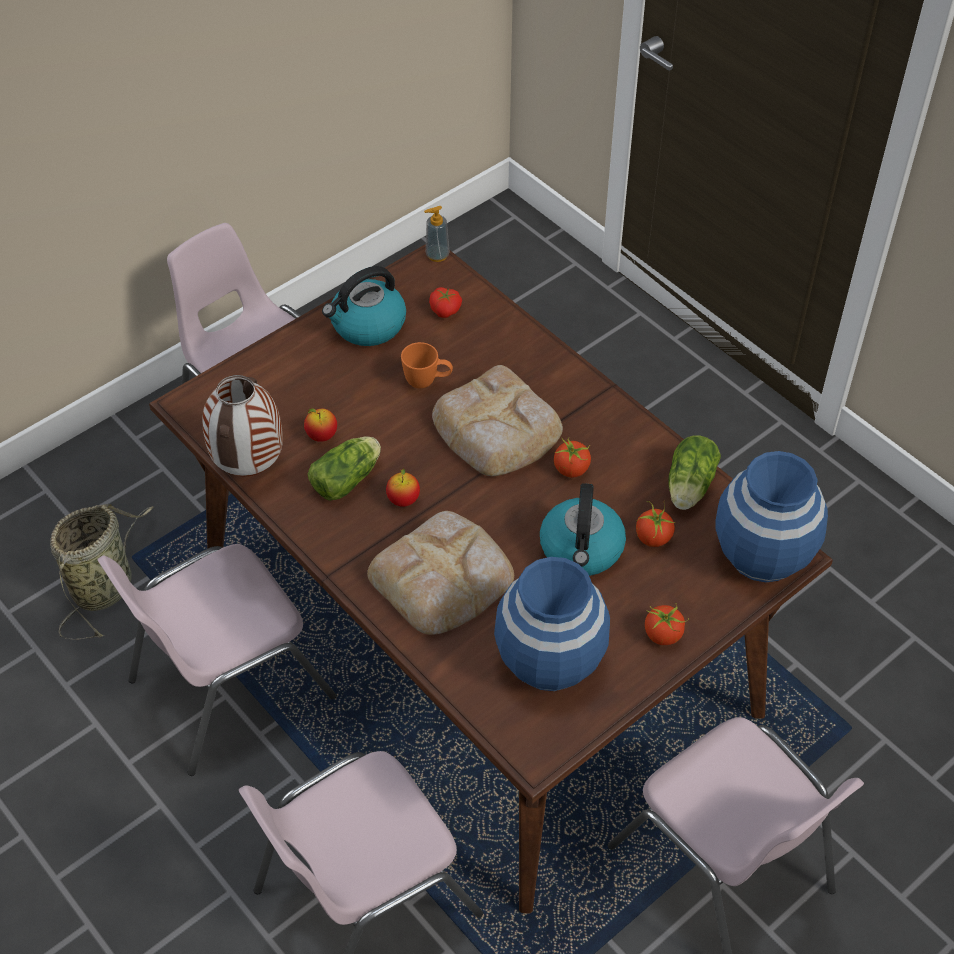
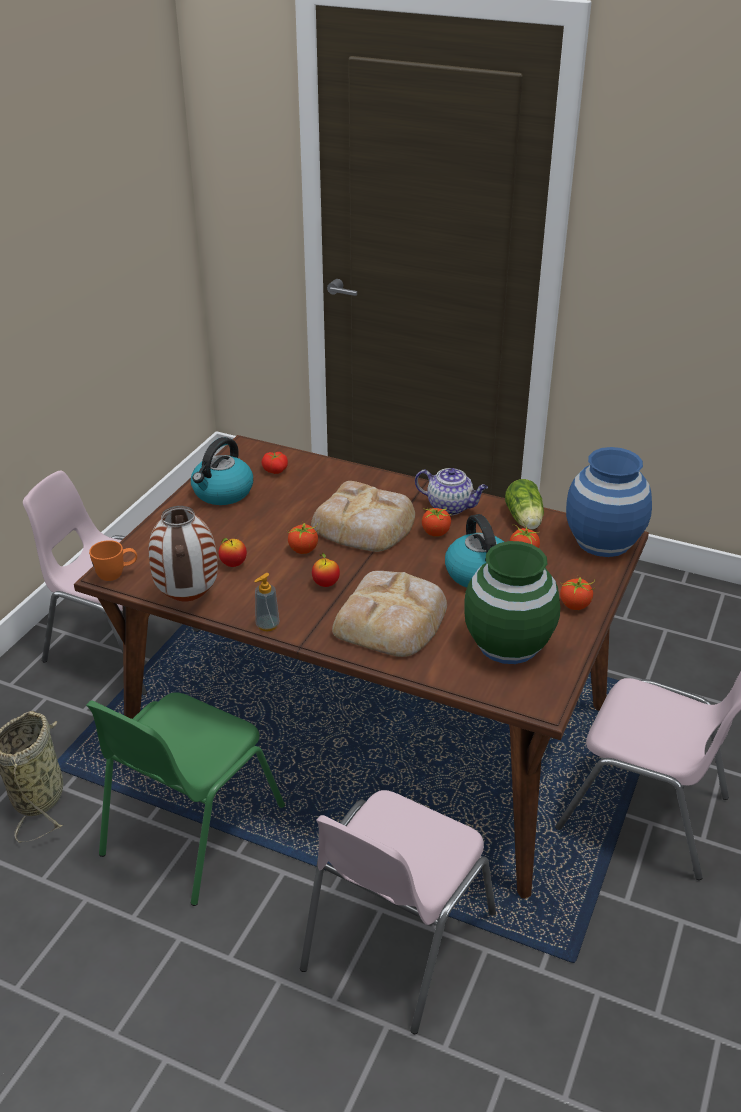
camera: 25 degrees left, 15 degrees down
(227, 688) = (189, 831): pink chair -> green chair
(348, 478) = (273, 583): lettuce -> none
(408, 442) = (303, 549): none -> tomato
(427, 382) = (292, 512): orange mug -> orange mug (117, 575)
(437, 255) = (246, 442): soap dispenser -> soap dispenser (267, 625)
(549, 659) = (507, 644): blue vase -> green vase
(613, 436) = (451, 507): none -> teapot

